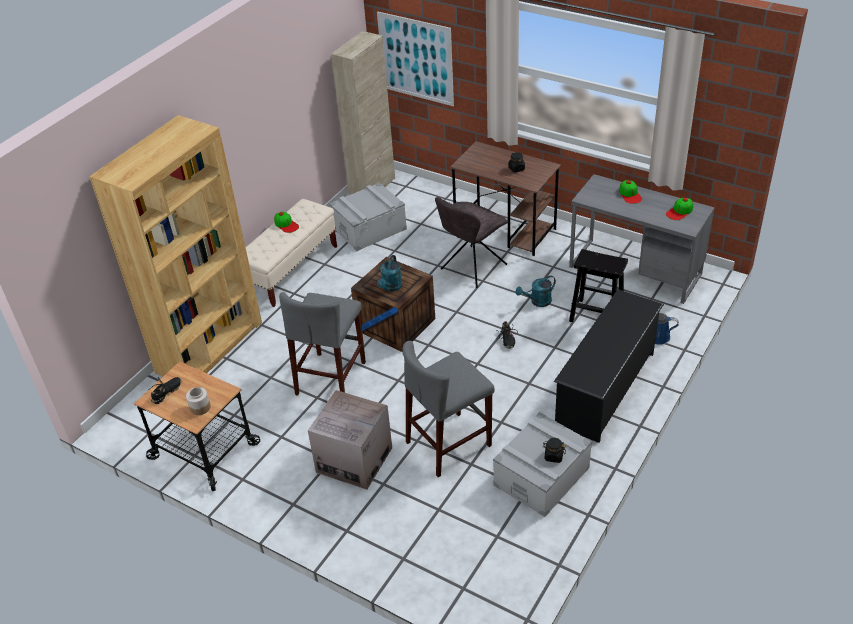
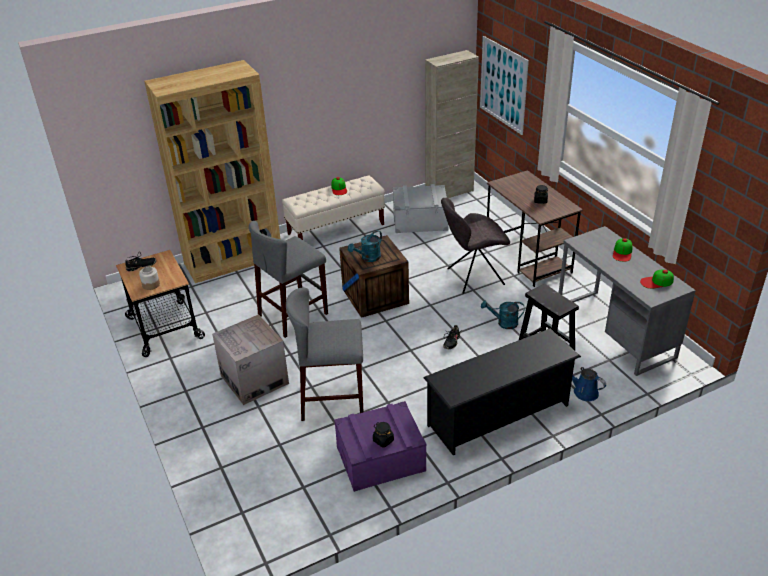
camera: 30 degrees right, 5 degrees down
(541, 476) = (380, 459): grey storage box -> purple storage box

